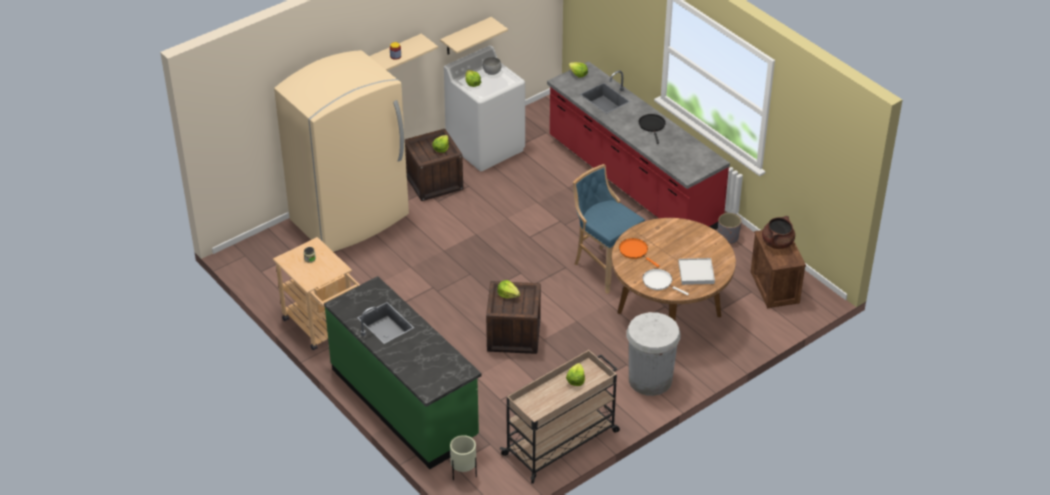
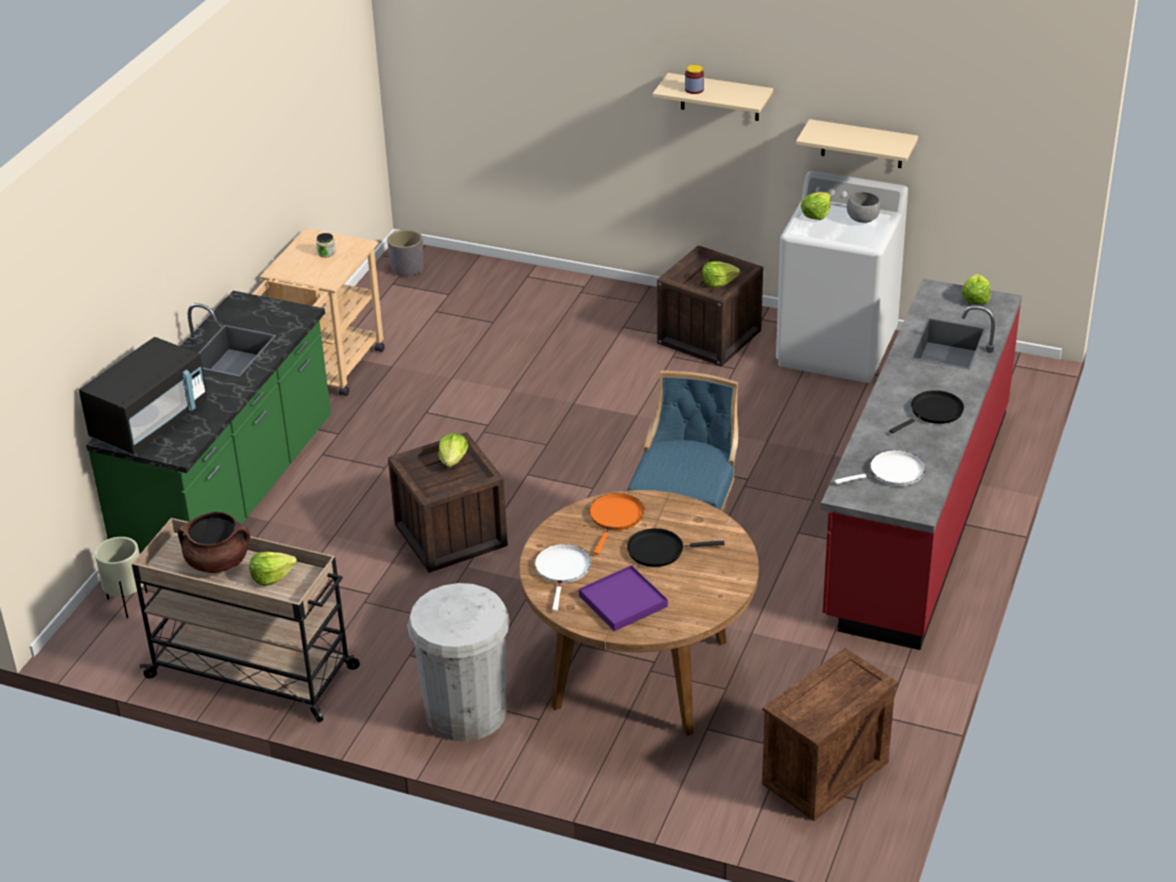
camera: 60 degrees right, 5 degrees down
(351, 219) = (561, 305): beige fridge -> none
(427, 373) = (150, 422): none -> black microwave
(670, 248) = (659, 550): none -> black frying pan
(684, 156) = (893, 473): none -> white frying pan
(696, 273) = (623, 601): white tray -> purple tray
(727, 237) = (896, 668): grey planter -> grey planter (407, 269)
(777, 243) = (840, 686): brown cooking pot -> brown cooking pot (218, 562)

